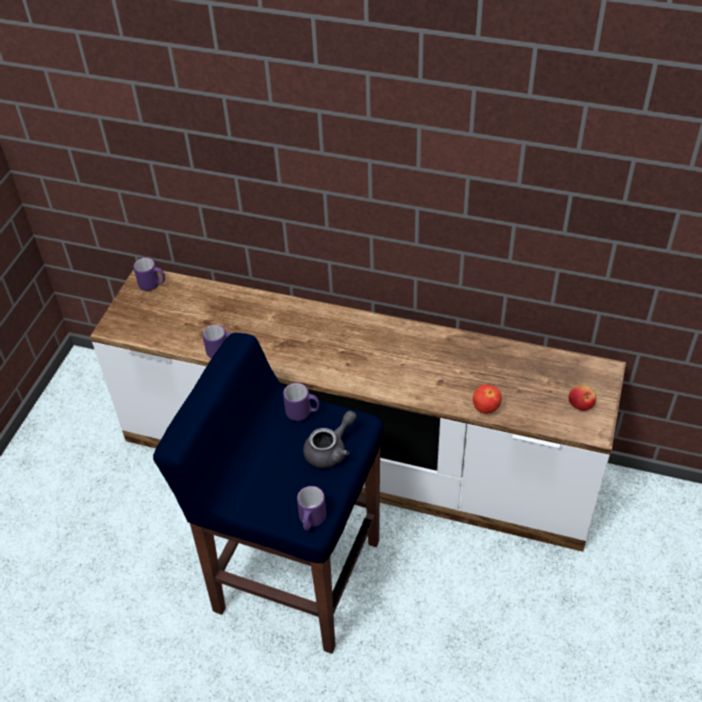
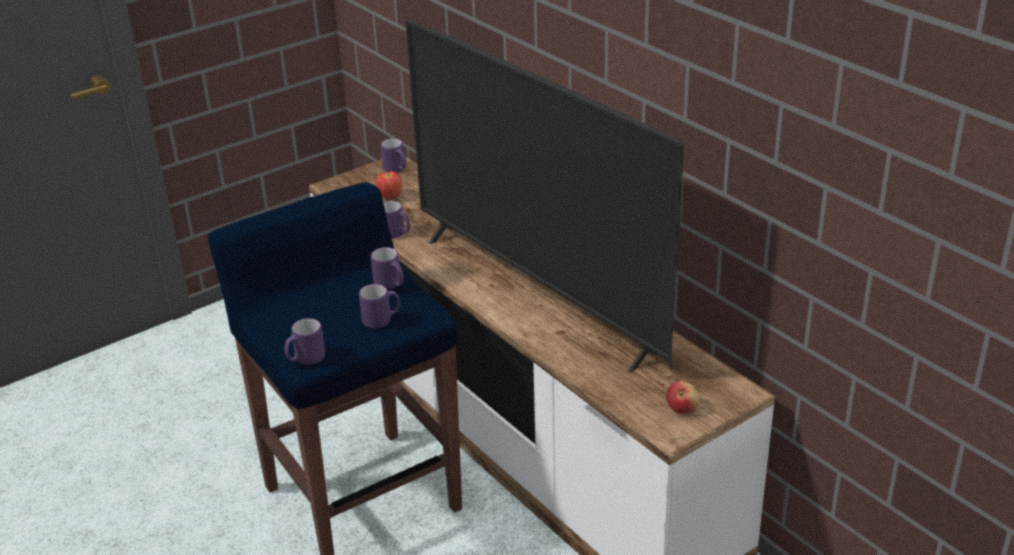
camera: 35 degrees right, 15 degrees down
(330, 450) = (382, 320): grey teapot -> purple mug
(390, 355) = (538, 293): none -> television
(486, 408) = (579, 370): apple -> apple (390, 197)

